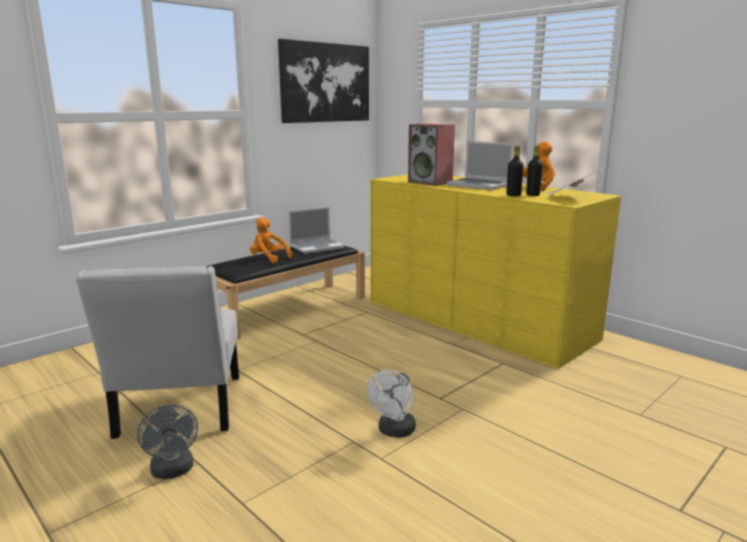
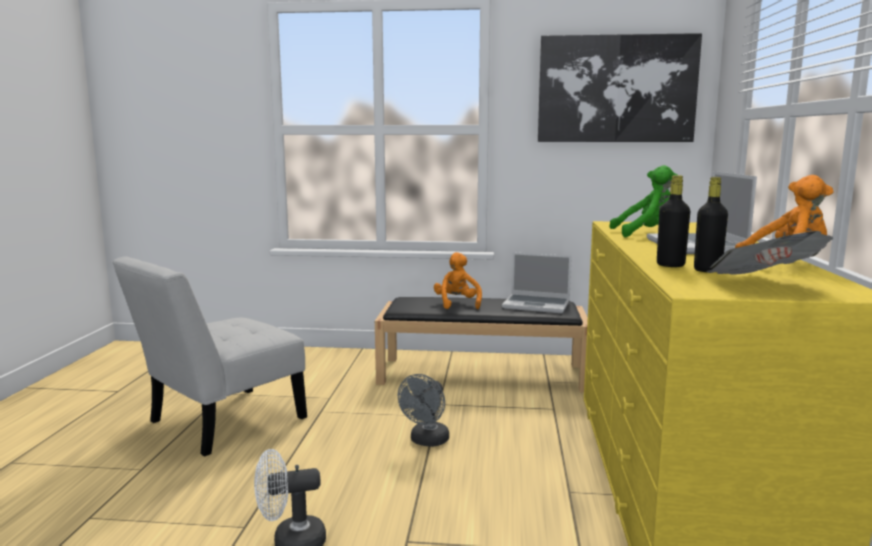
camera: 50 degrees right, 5 degrees down
(173, 471) = (120, 465): grey fan -> grey fan (427, 441)
(431, 182) = (646, 233): speaker -> green plush toy

